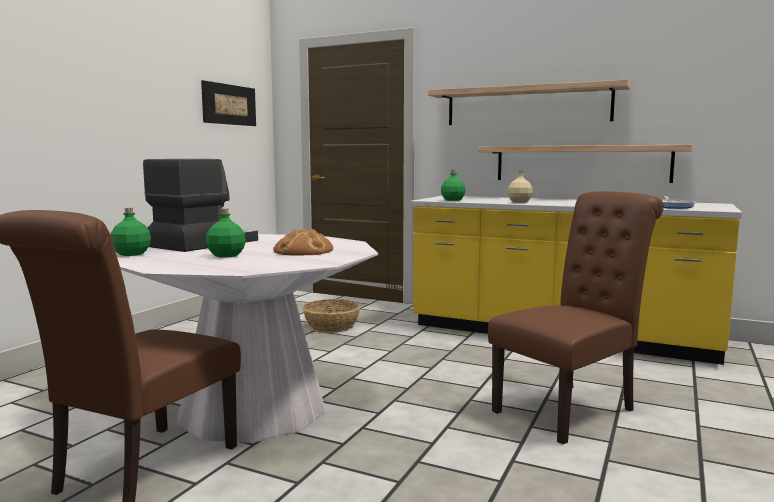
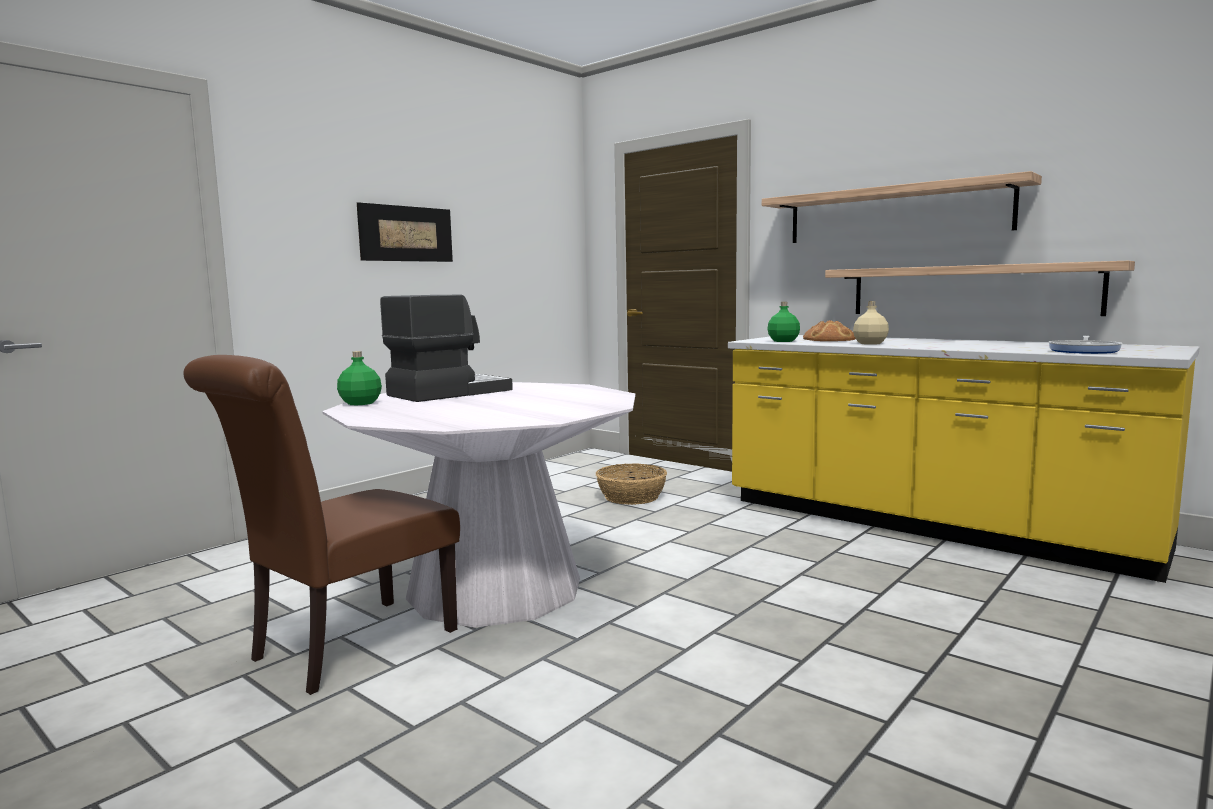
camera: 15 degrees right, 0 degrees up
(226, 255) = (456, 407): green bottle -> none
(229, 104) = (527, 227): picture -> picture (406, 234)
(303, 251) = (547, 403): bread -> bread (829, 339)
(570, 409) = (893, 624): brown chair -> none

